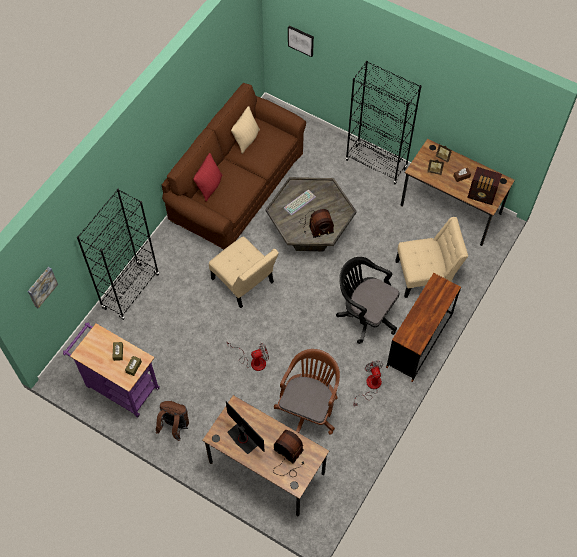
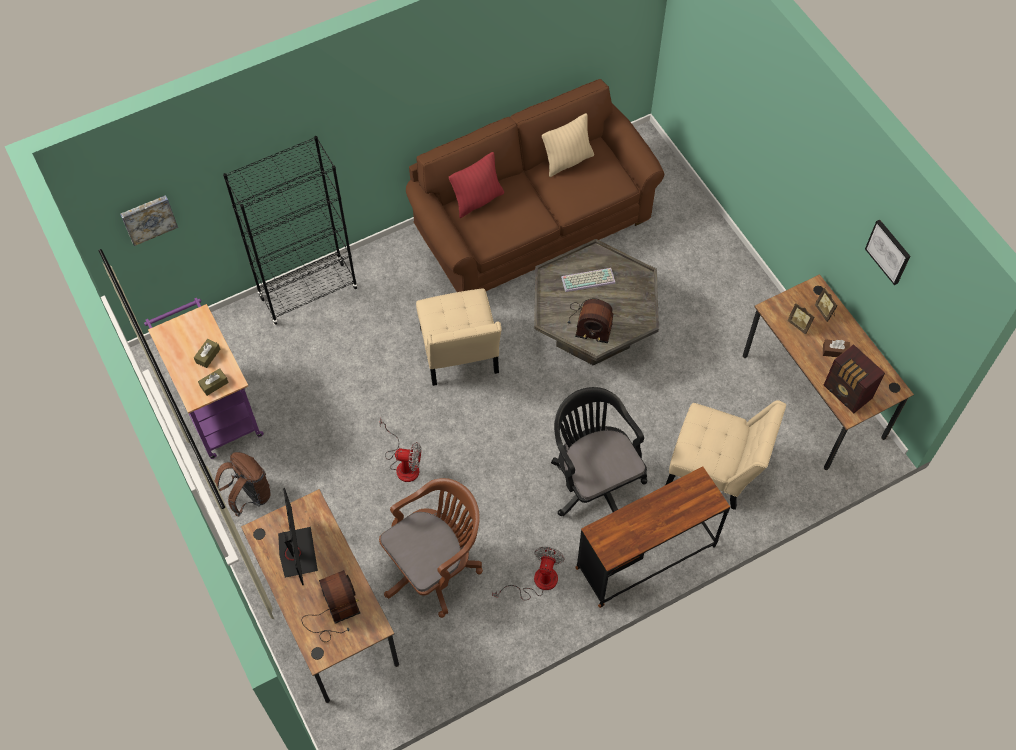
camera: 30 degrees right, 0 degrees up
(301, 40) = (703, 51): picture -> picture (888, 251)
(376, 164) = (745, 282): black bookcase -> none

